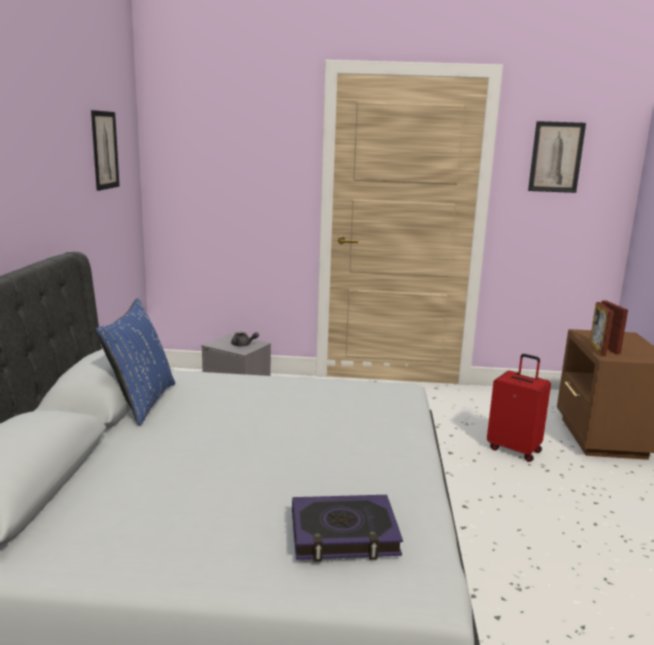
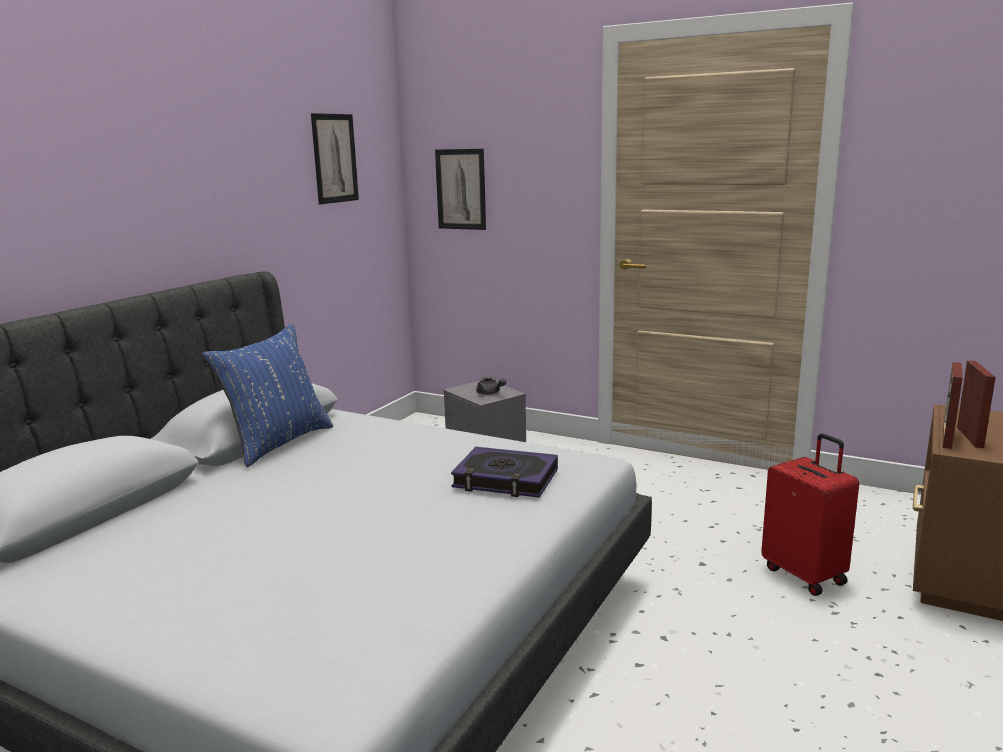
camera: 25 degrees right, 0 degrees up
(344, 534) = (309, 622): book -> book (505, 479)
(556, 157) = (944, 136): picture -> picture (461, 189)

